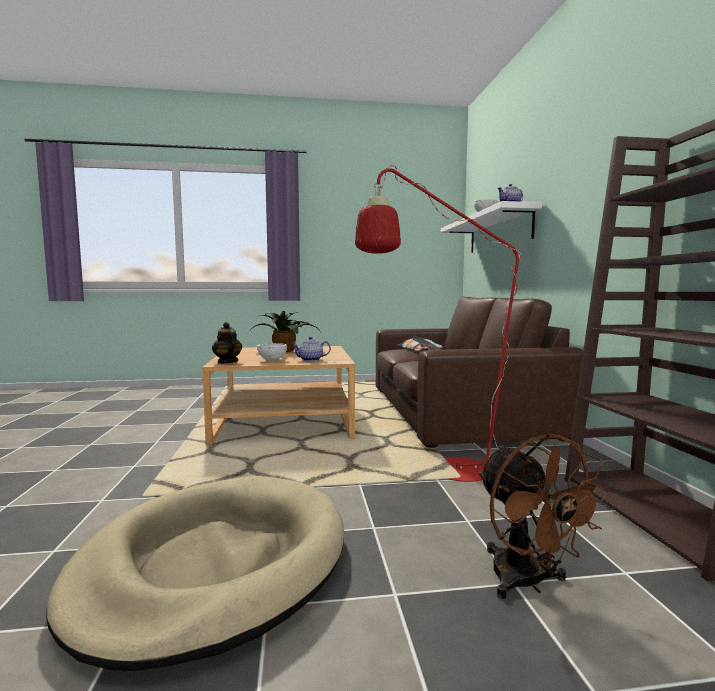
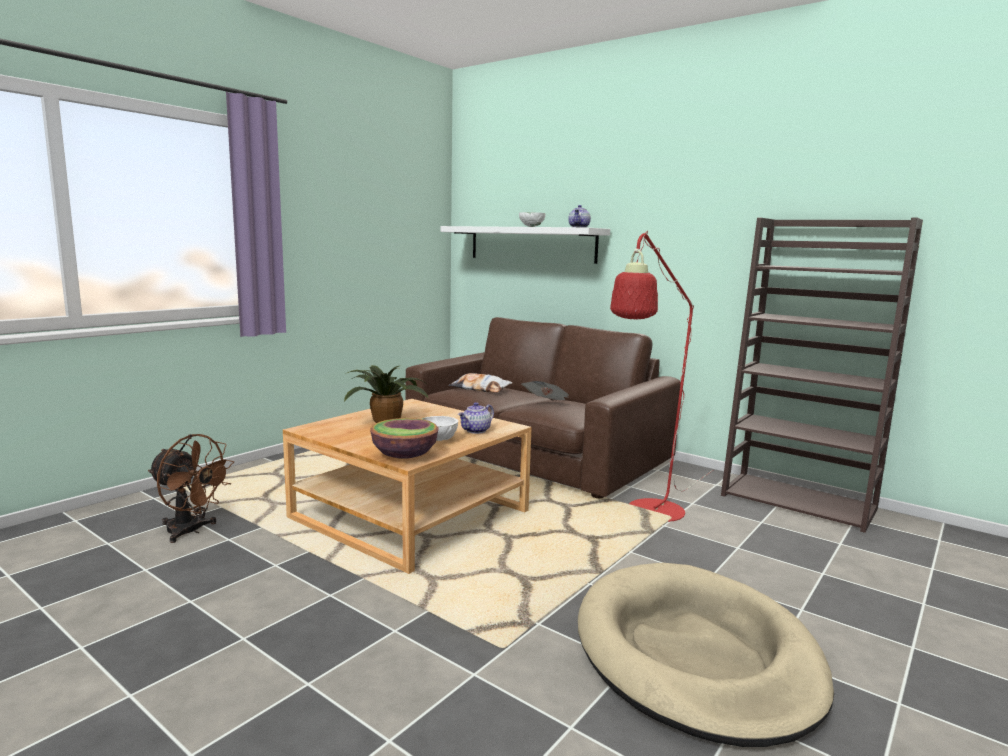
camera: 45 degrees left, 5 degrees up
(227, 362) = (405, 456): teapot -> bowl
(528, 583) = (826, 570): brown fan -> brown fan (191, 531)

